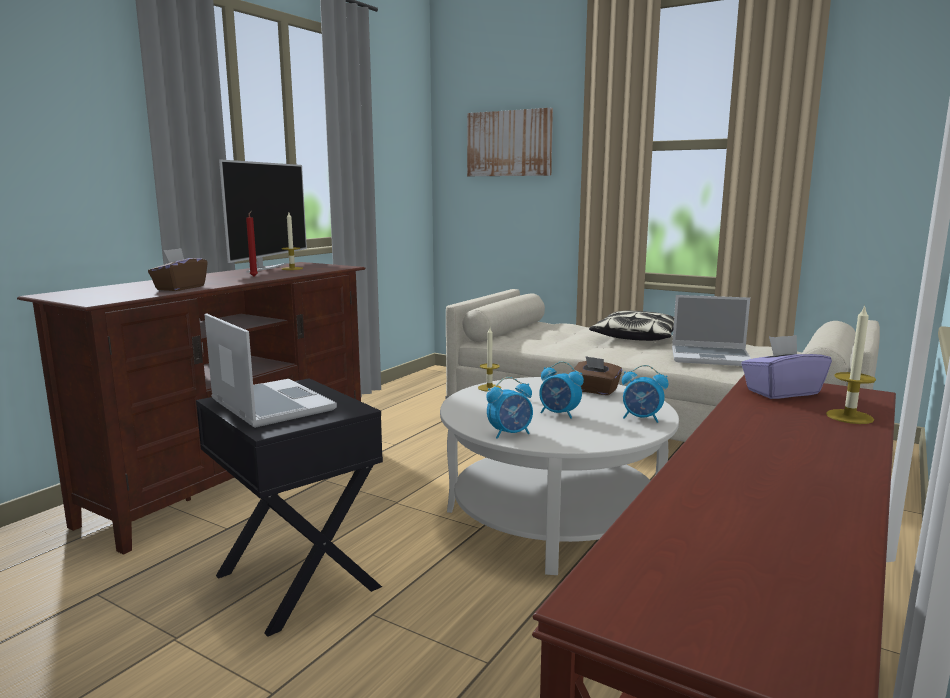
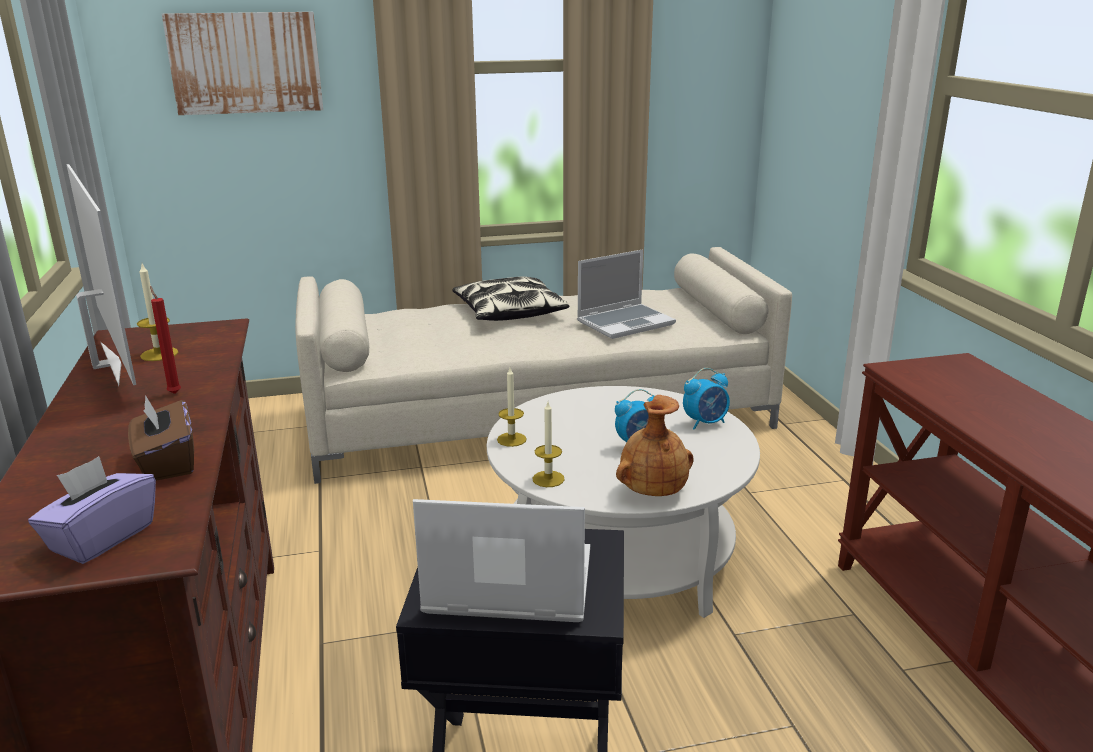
camera: 45 degrees left, 10 degrees up
(510, 434) = (652, 492): alarm clock -> brown vase
(594, 390) = (607, 403): brown tissue box -> none
(781, 392) = (930, 379): purple tissue box -> purple tissue box (102, 538)
(849, 417) = (1008, 391): candle -> candle (548, 479)

